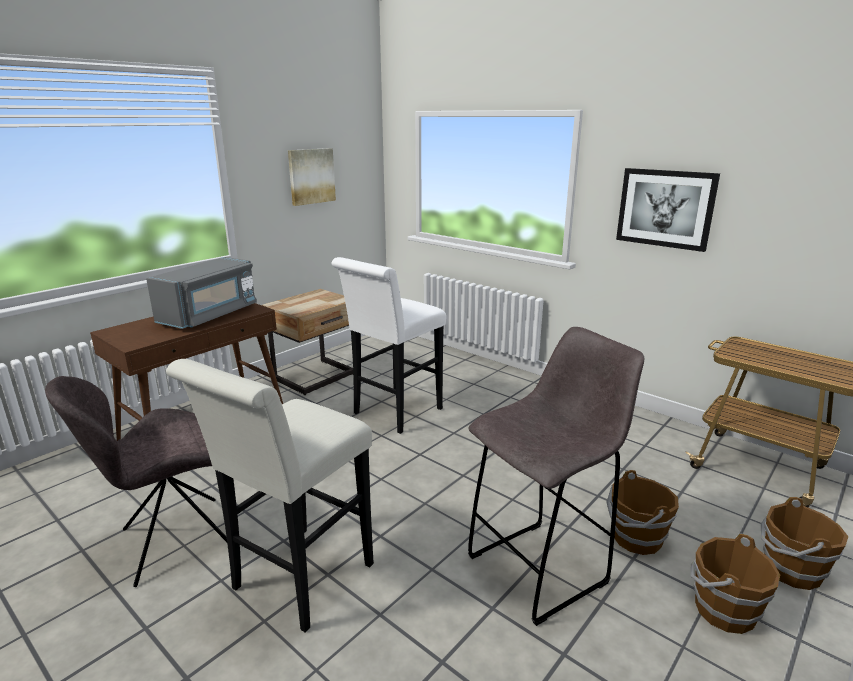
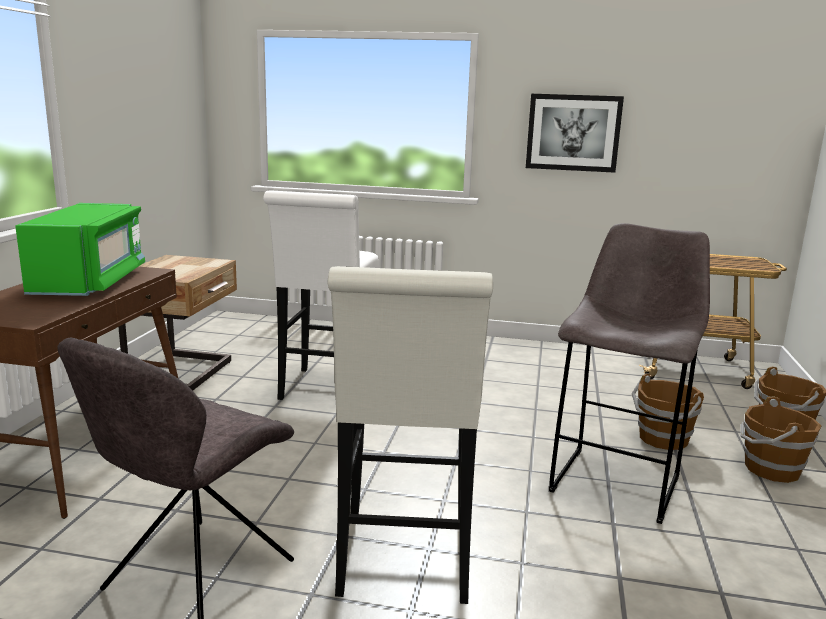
camera: 30 degrees left, 5 degrees down
(210, 315) = (90, 282): grey microwave -> green microwave
(311, 176) = (140, 103): picture -> none

